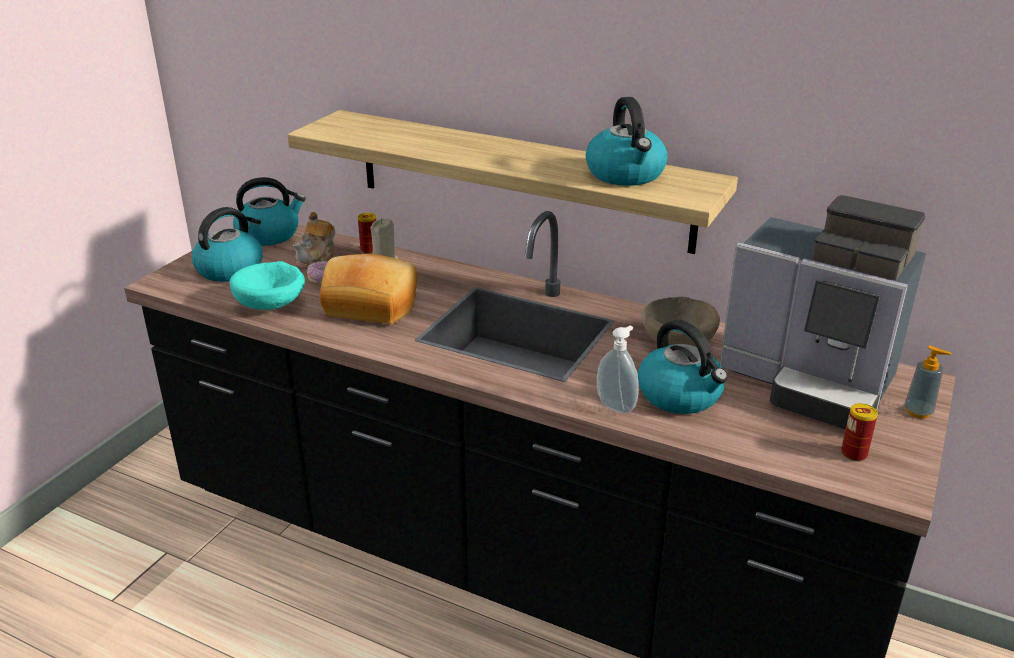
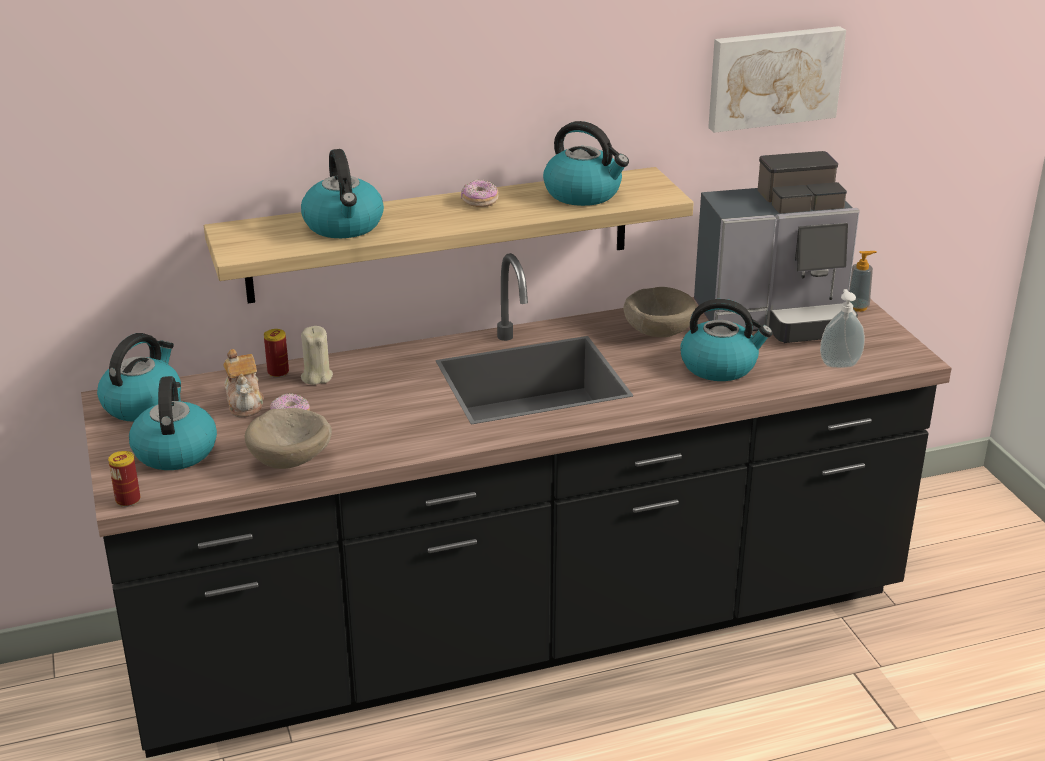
camera: 45 degrees left, 0 degrees up
(272, 306) = (292, 460): turquoise bowl -> beige bowl
(372, 304) = (379, 415): bread -> none
(410, 137) = (344, 226): none -> kettle
(534, 153) = (479, 201): none -> donut
(617, 406) = (695, 393): soap dispenser -> soap dispenser (839, 364)
(853, 454) = (865, 350): can -> can (128, 500)
(895, 111) = (773, 77): none -> picture

